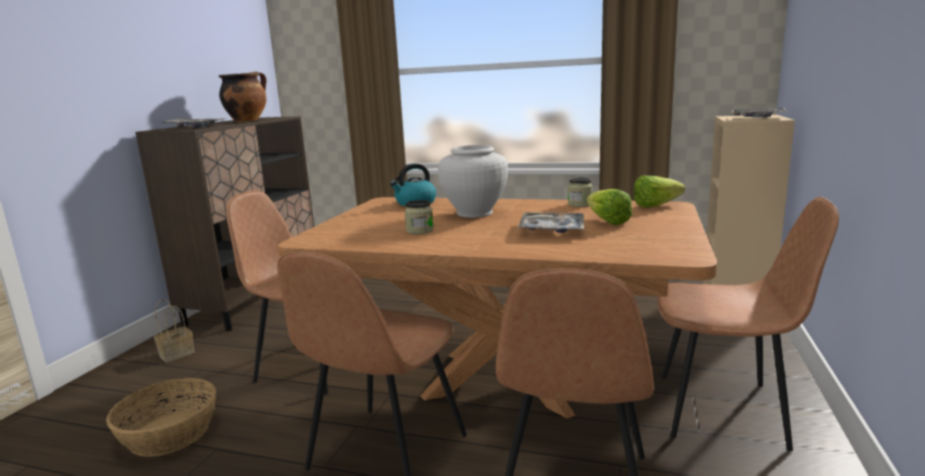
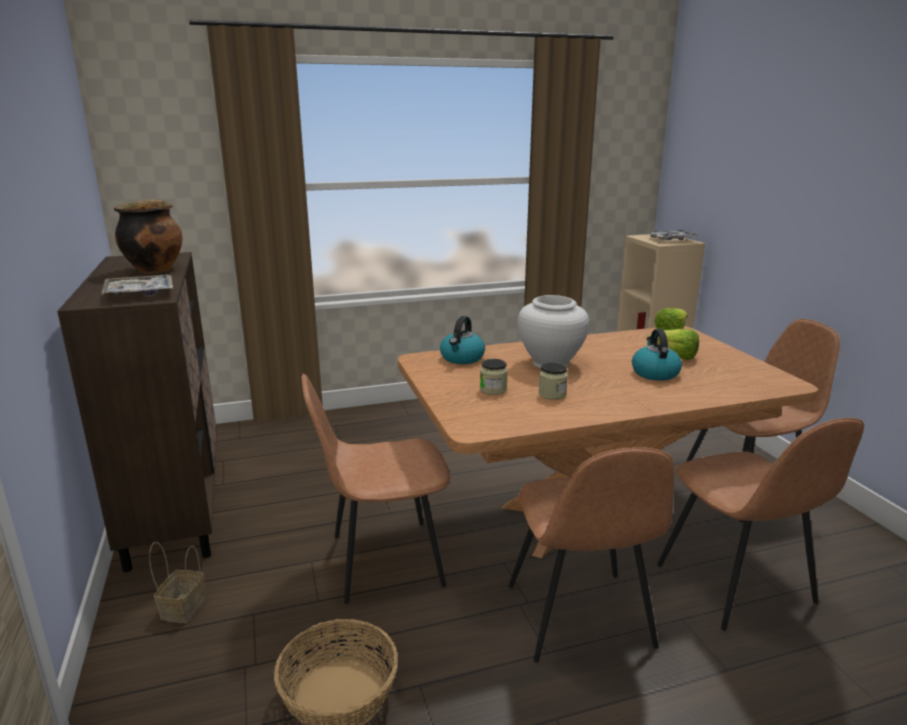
camera: 35 degrees left, 5 degrees up
(552, 229) = (654, 373): tray -> kettle
(580, 204) = (613, 339): jar -> jar (493, 389)

